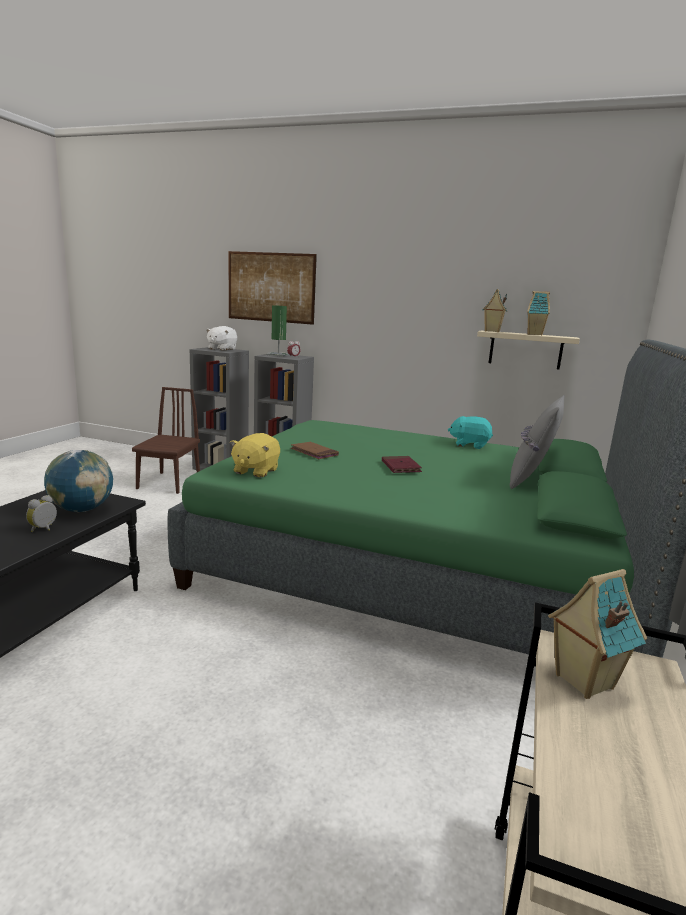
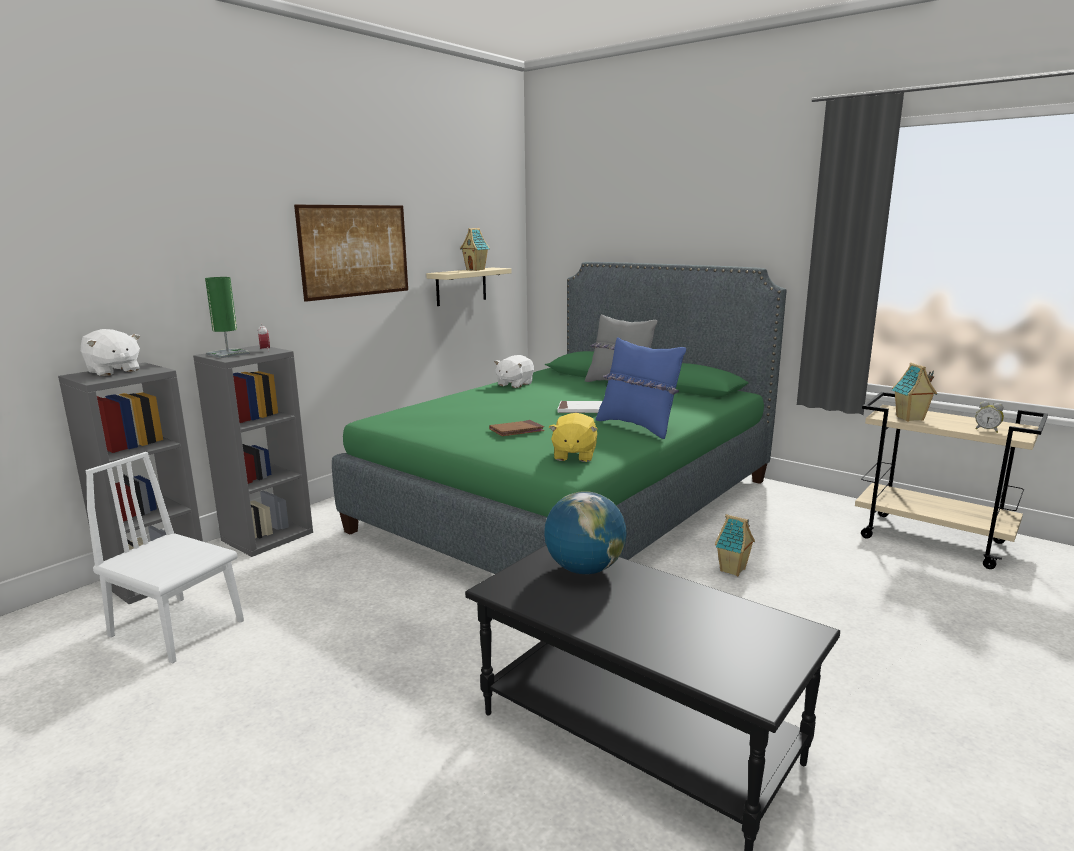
camera: 70 degrees left, 0 degrees up
(44, 529) = (645, 587): alarm clock -> alarm clock (987, 430)
(169, 482) = (177, 628): brown chair -> white chair
(255, 471) = (573, 455): yellow plush toy -> yellow plush toy turned 60 degrees clockwise
(271, 287) = (162, 250): picture -> picture (355, 251)
(364, 489) = (638, 426): none -> blue pillow
(400, 467) = (580, 409): red book -> white book
(469, 445) = (514, 384): turquoise plush toy -> white plush toy
(491, 331) = (448, 272): toy house -> toy house (733, 570)

